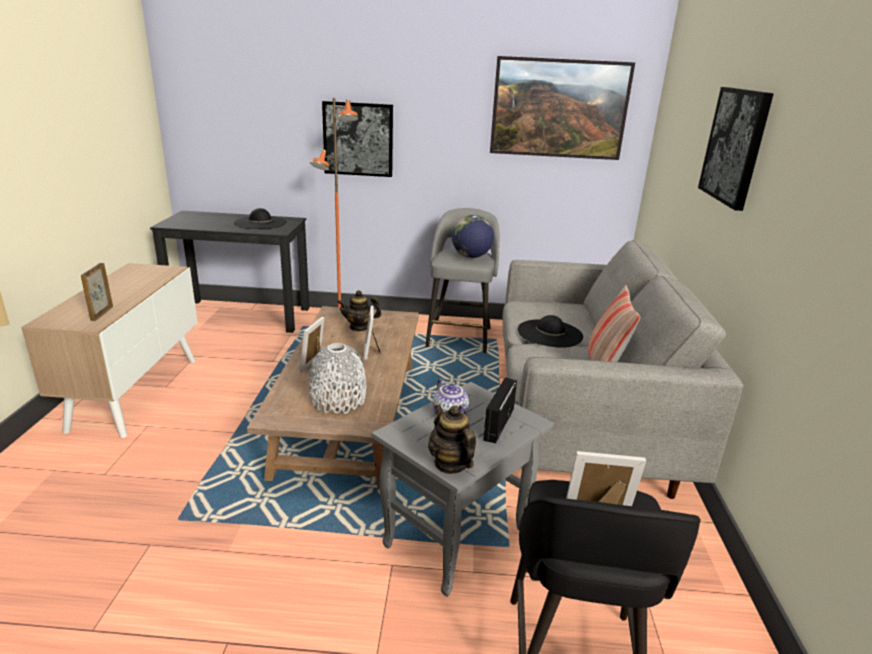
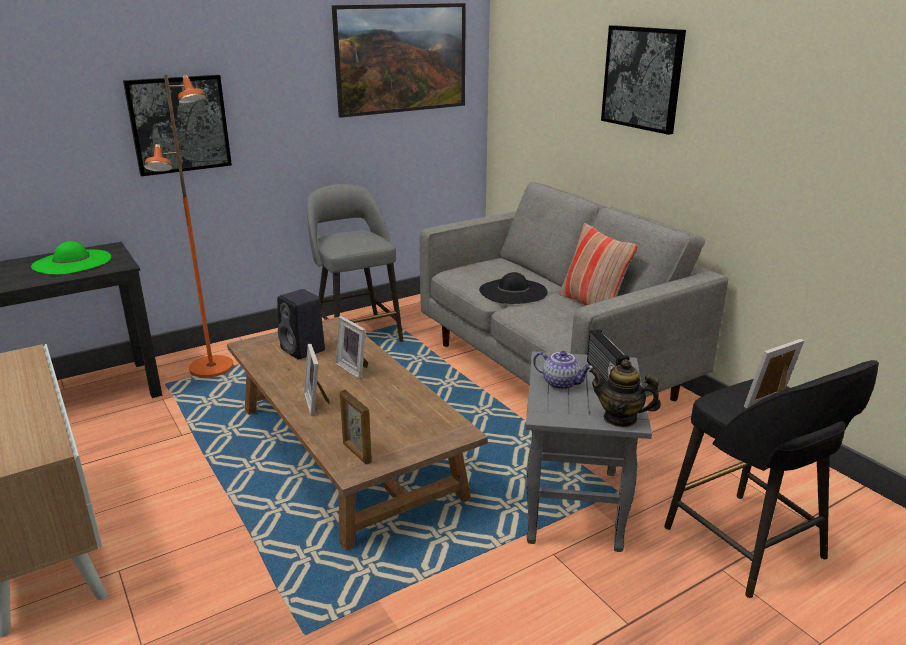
camera: 35 degrees left, 0 degrees up
(101, 313) = (32, 435): picture frame -> picture frame (356, 453)
(260, 223) = (72, 262): black hat -> green hat
(338, 400) = (393, 425): grey vase -> none
(359, 327) = (304, 350): teapot -> black speaker
(471, 256) = (361, 238): globe -> none

